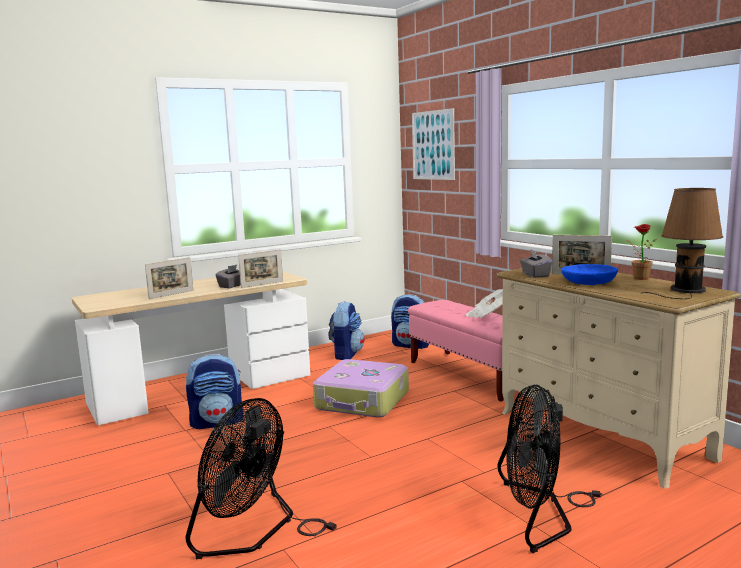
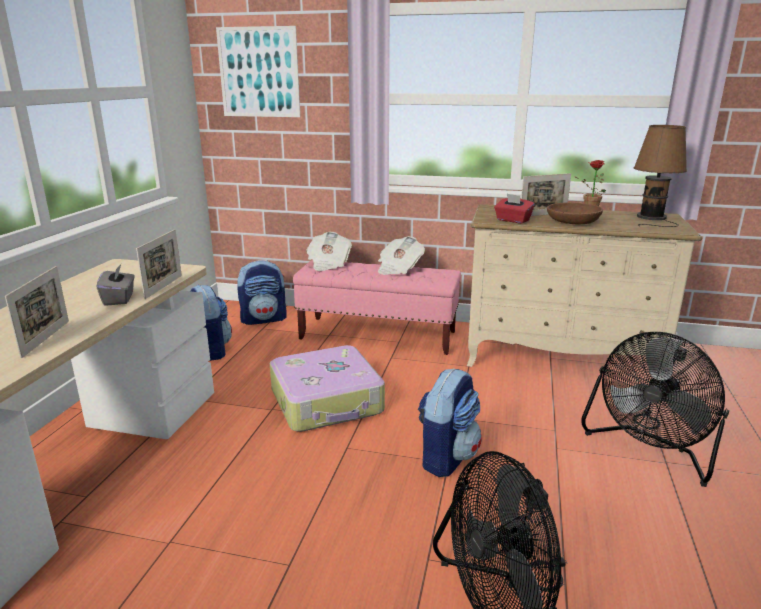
camera: 45 degrees left, 10 degrees up
(217, 422) = (198, 507): backpack -> backpack (446, 457)
(445, 303) = (328, 264): none -> newspaper
(535, 275) = (512, 220): grey tissue box -> red tissue box
(588, 282) = (572, 221): blue bowl -> brown bowl

